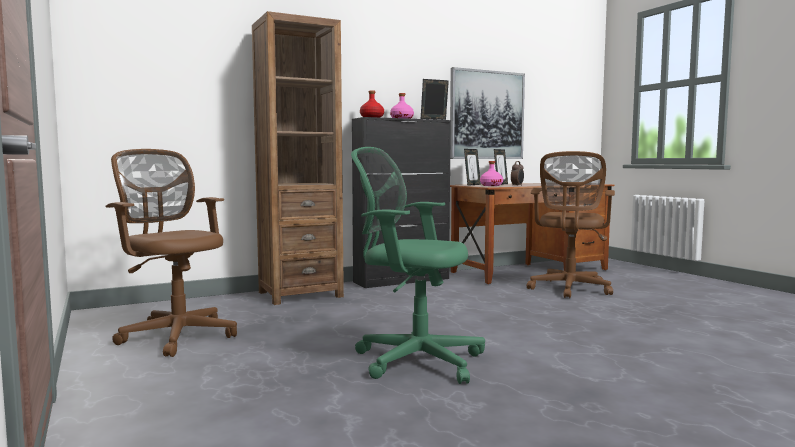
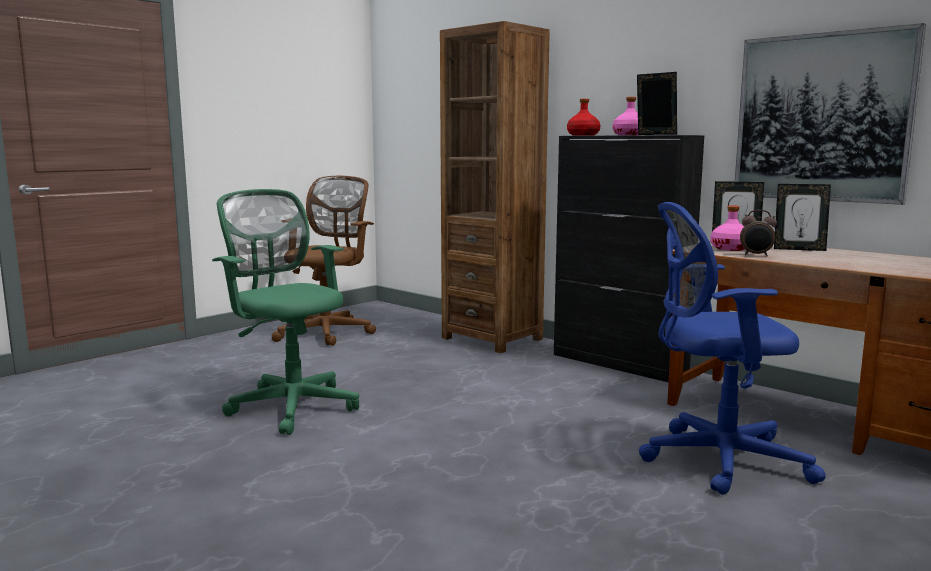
camera: 70 degrees right, 5 degrees up
(413, 360) = (291, 405): green office chair -> green office chair turned 45 degrees counterclockwise
(569, 289) = (716, 460): brown office chair -> blue office chair

